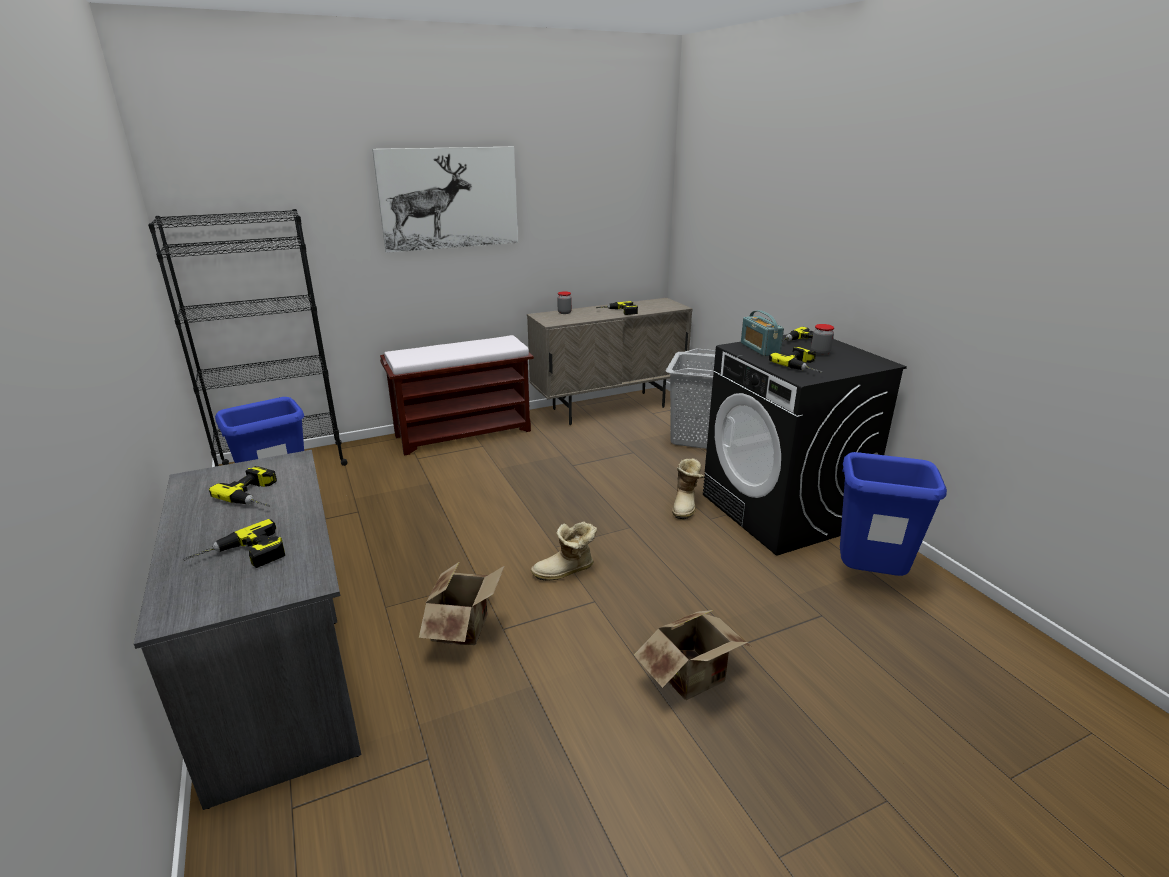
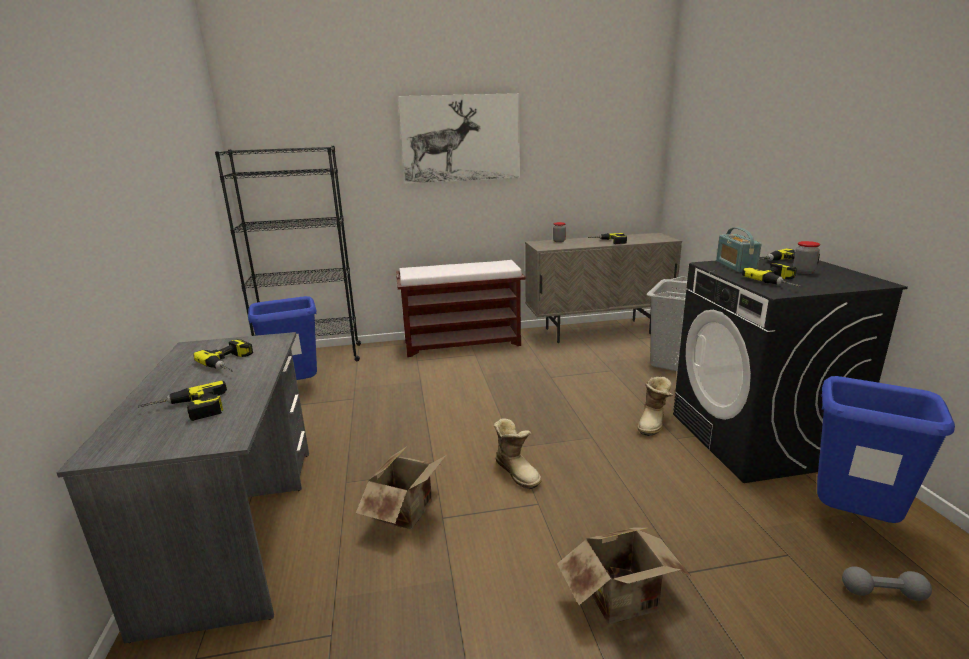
camera: 15 degrees right, 5 degrees down
(565, 571) = (517, 471): boot -> boot turned 120 degrees counterclockwise
(897, 635) = (882, 593): none -> grey dumbbell

